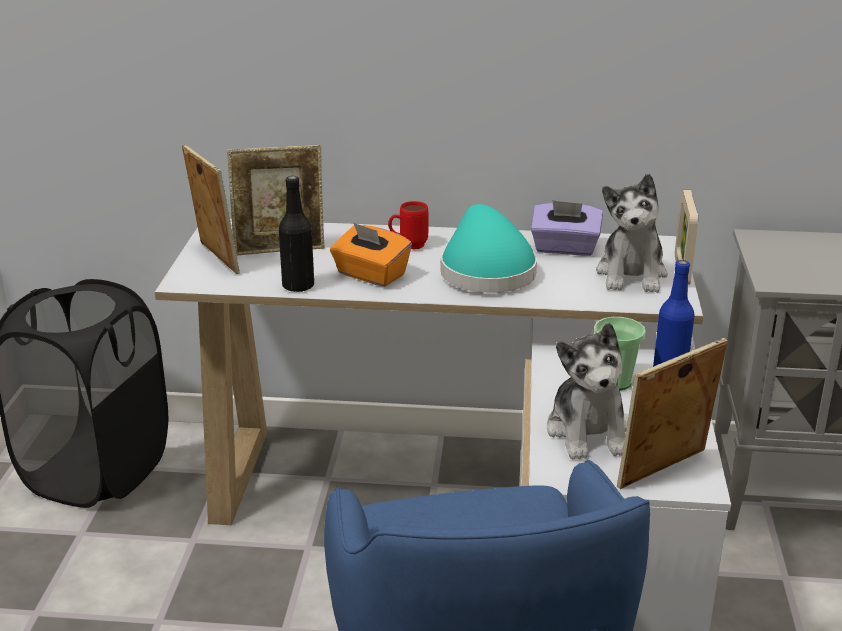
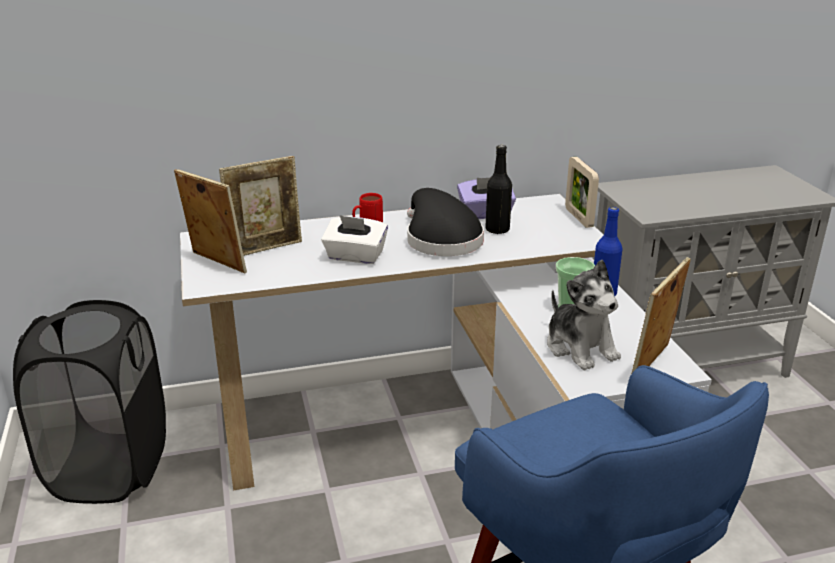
camera: 20 degrees left, 0 degrees up
(298, 286) = (303, 274): black bottle -> black bottle (497, 230)
(370, 275) = (355, 256): orange tissue box -> white tissue box
(485, 271) = (440, 239): turquoise hat -> black hat
(632, 274) = (547, 226): plush toy -> none

